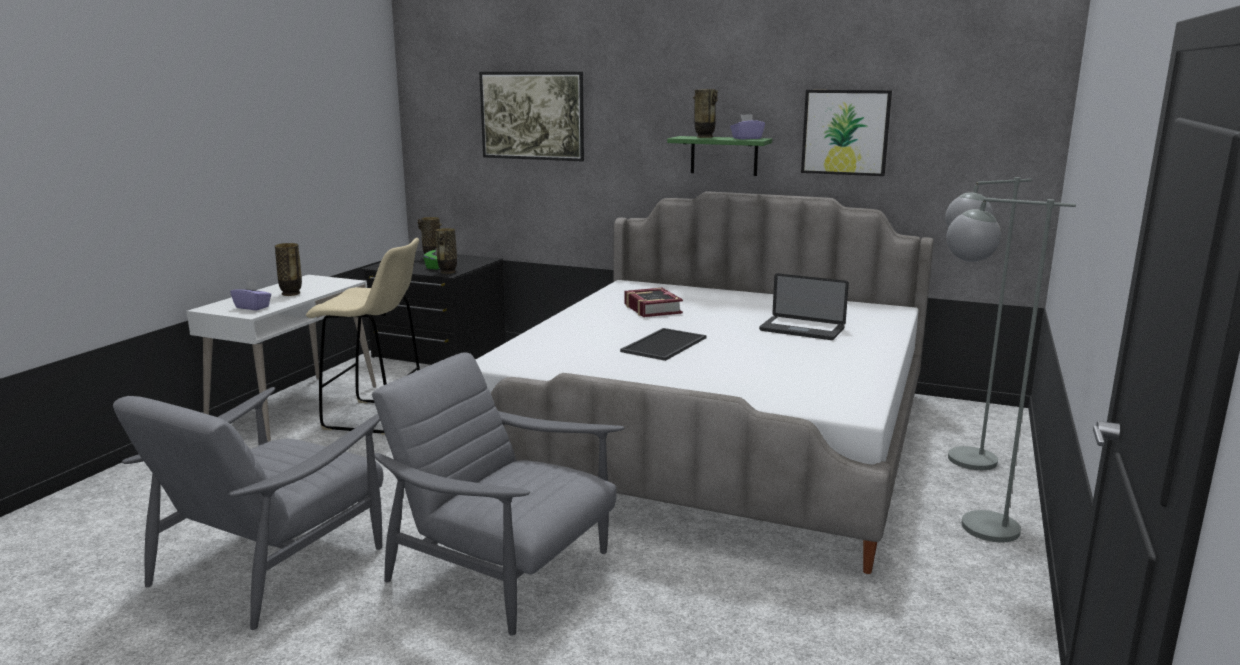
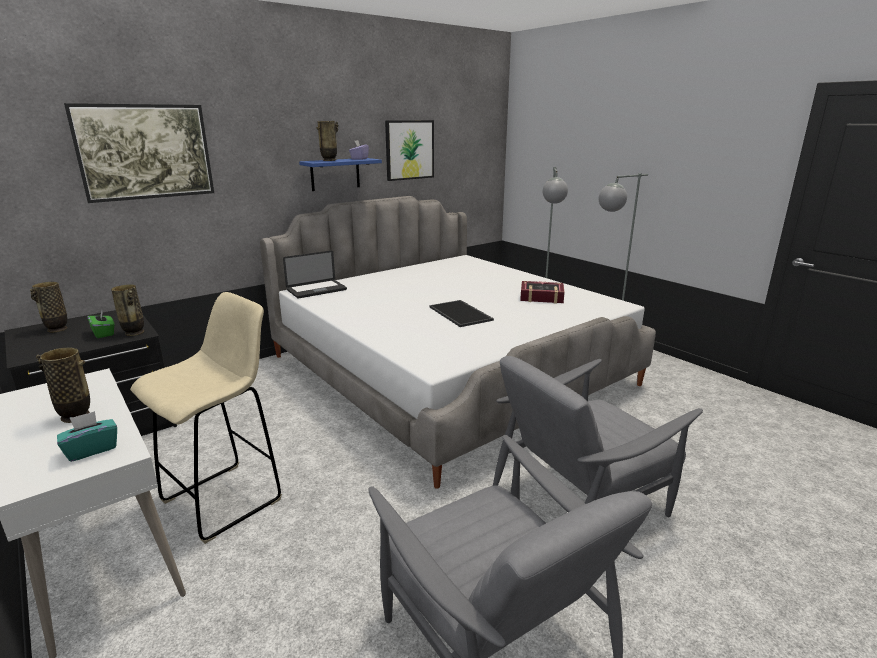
camera: 60 degrees left, 5 degrees up
(253, 307) = (92, 449): purple tissue box -> turquoise tissue box
(652, 309) = (375, 299): book -> book (541, 297)
(724, 155) = (335, 174): green shelf -> blue shelf
(802, 329) = (474, 281): laptop -> laptop (316, 290)

